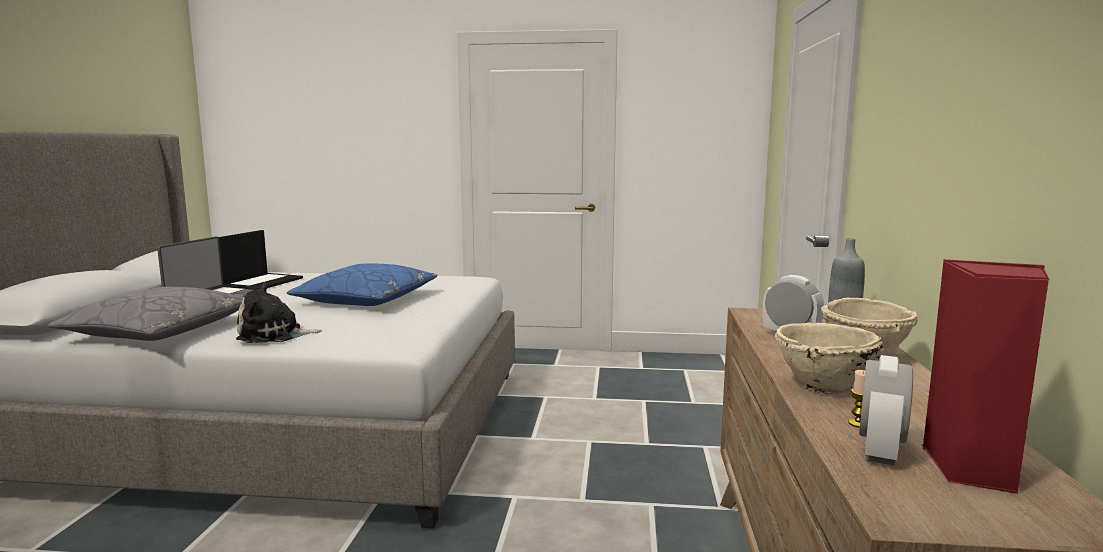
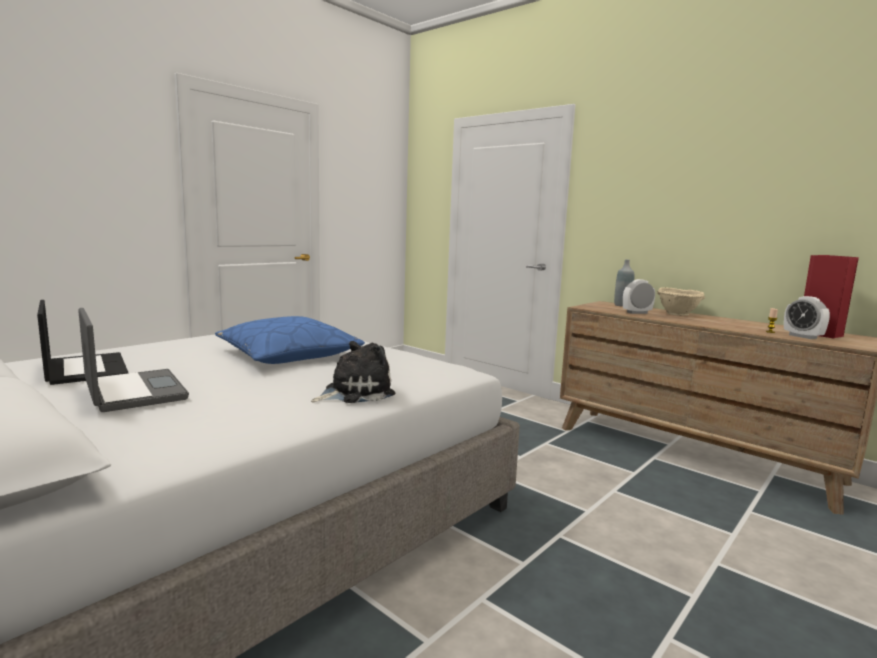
camera: 55 degrees left, 0 degrees up
(160, 331) = (224, 427): grey pillow -> none
(274, 335) = (355, 392): plush toy -> plush toy turned 150 degrees counterclockwise
(822, 386) = (720, 325): beige bowl -> none

